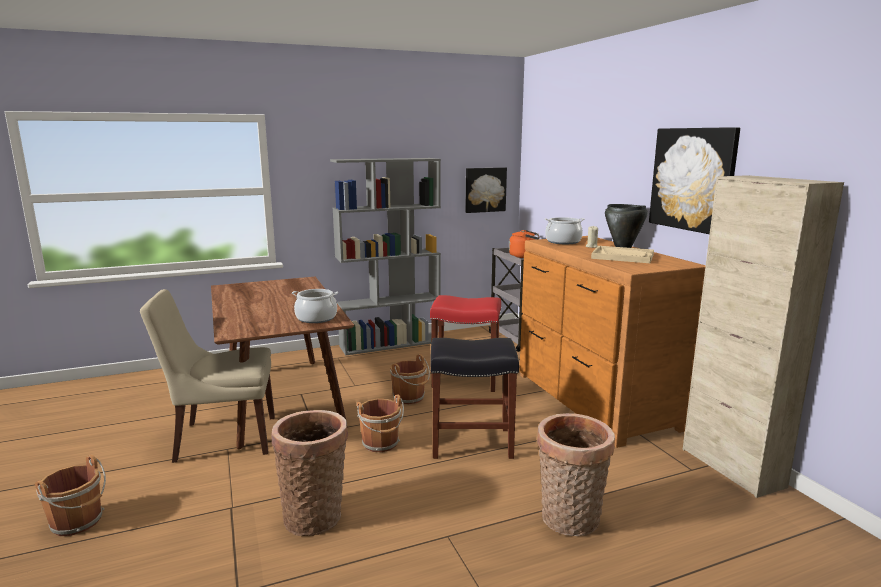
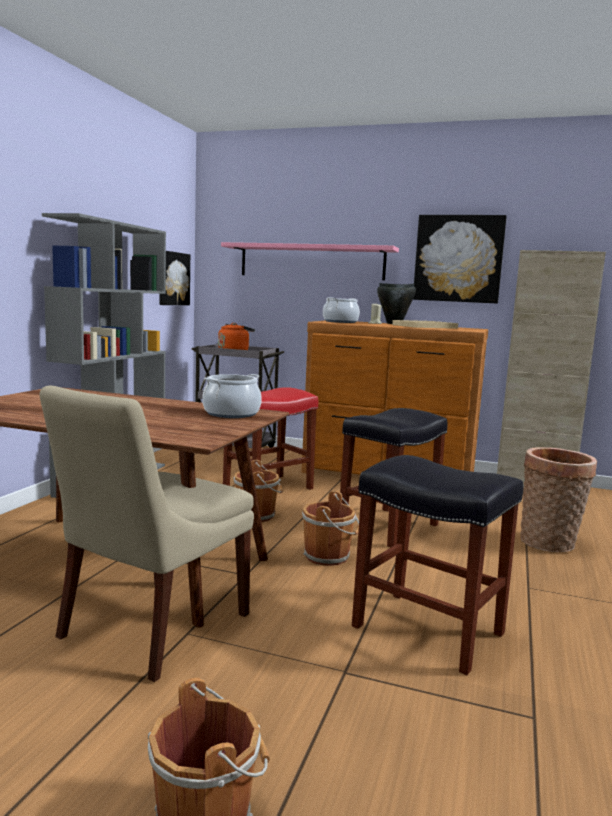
camera: 50 degrees left, 5 degrees down
(315, 515) = (425, 629): basket -> black stool
(583, 176) = (311, 262): none -> pink shelf

